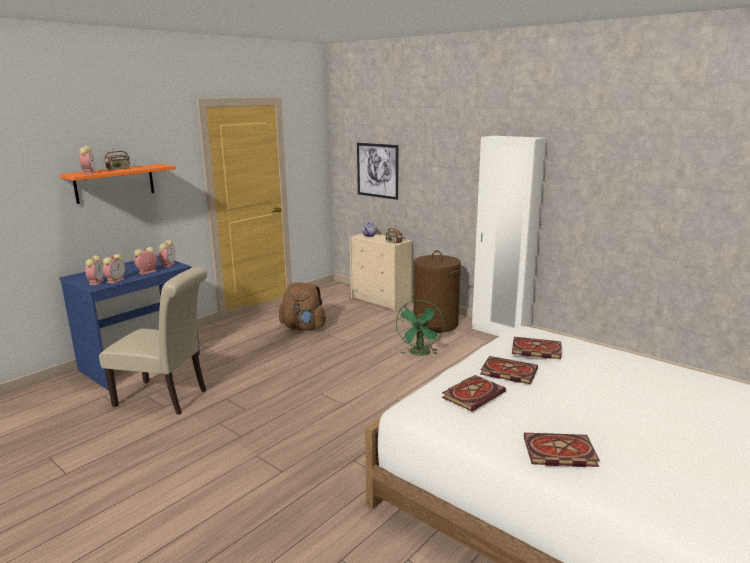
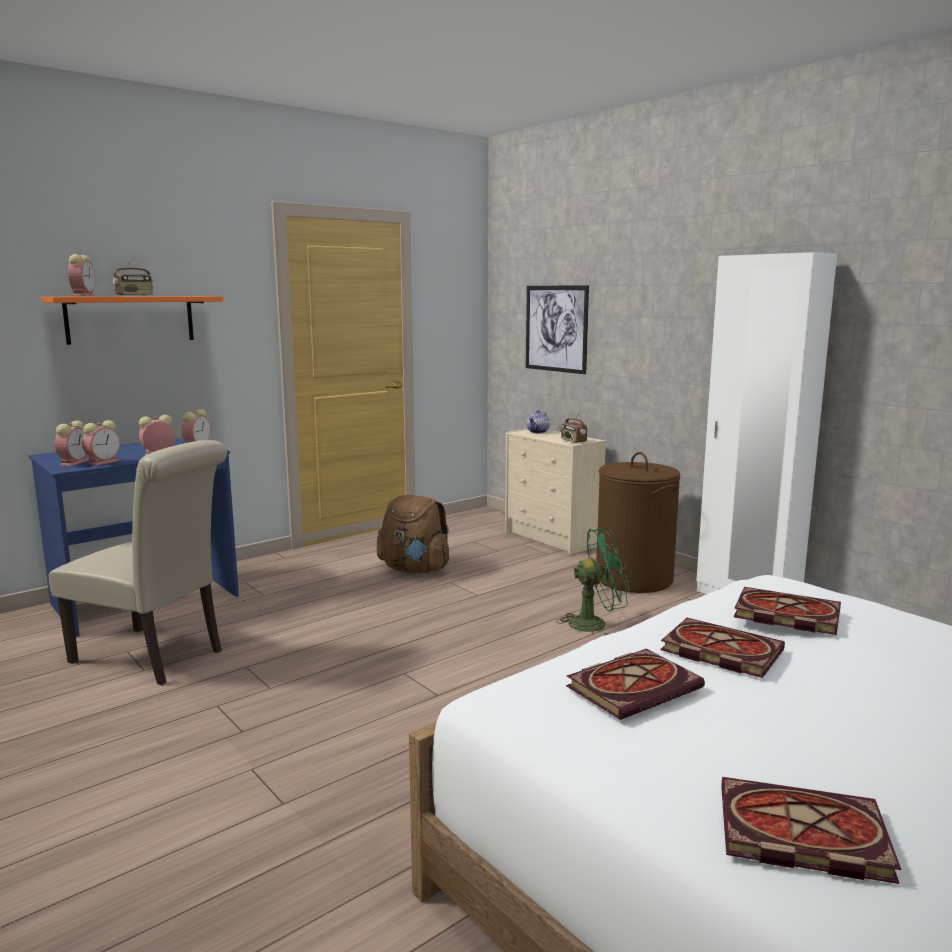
camera: 10 degrees right, 5 degrees down
(420, 354) = (595, 623): green fan -> green fan turned 120 degrees counterclockwise

